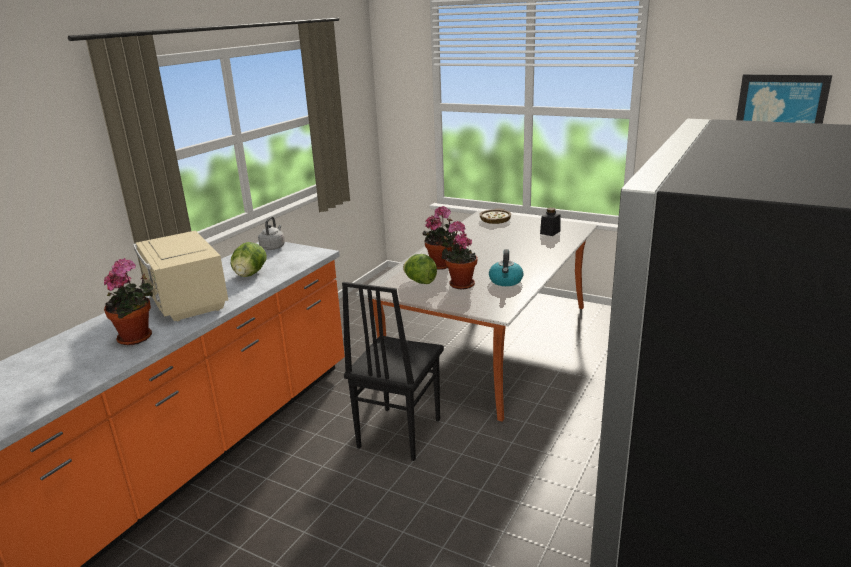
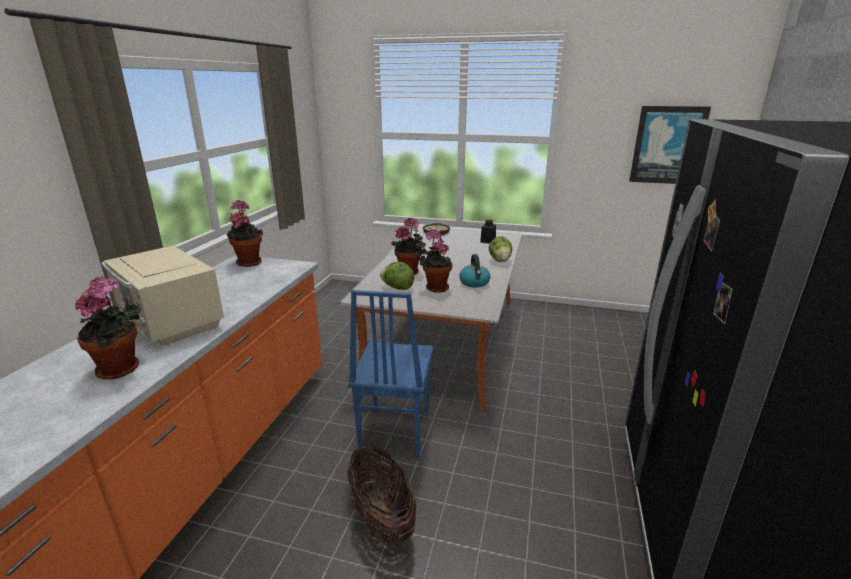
camera: 15 degrees left, 0 degrees up
(250, 274) = (234, 290): lettuce -> lettuce (500, 260)
(273, 247) = (248, 262): grey kettle -> potted plant
(360, 506) = (382, 517): none -> basket
(397, 433) = (393, 433): black chair -> blue chair

